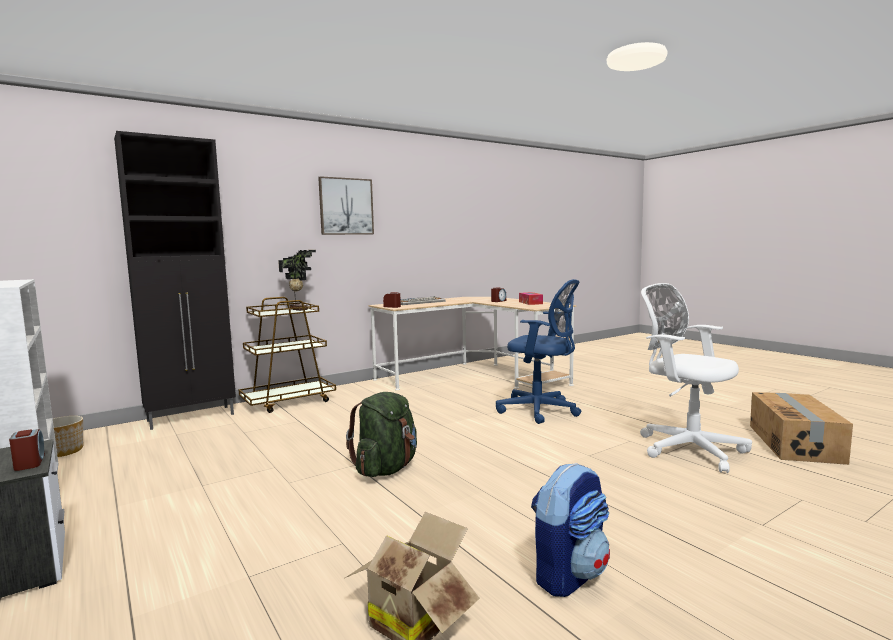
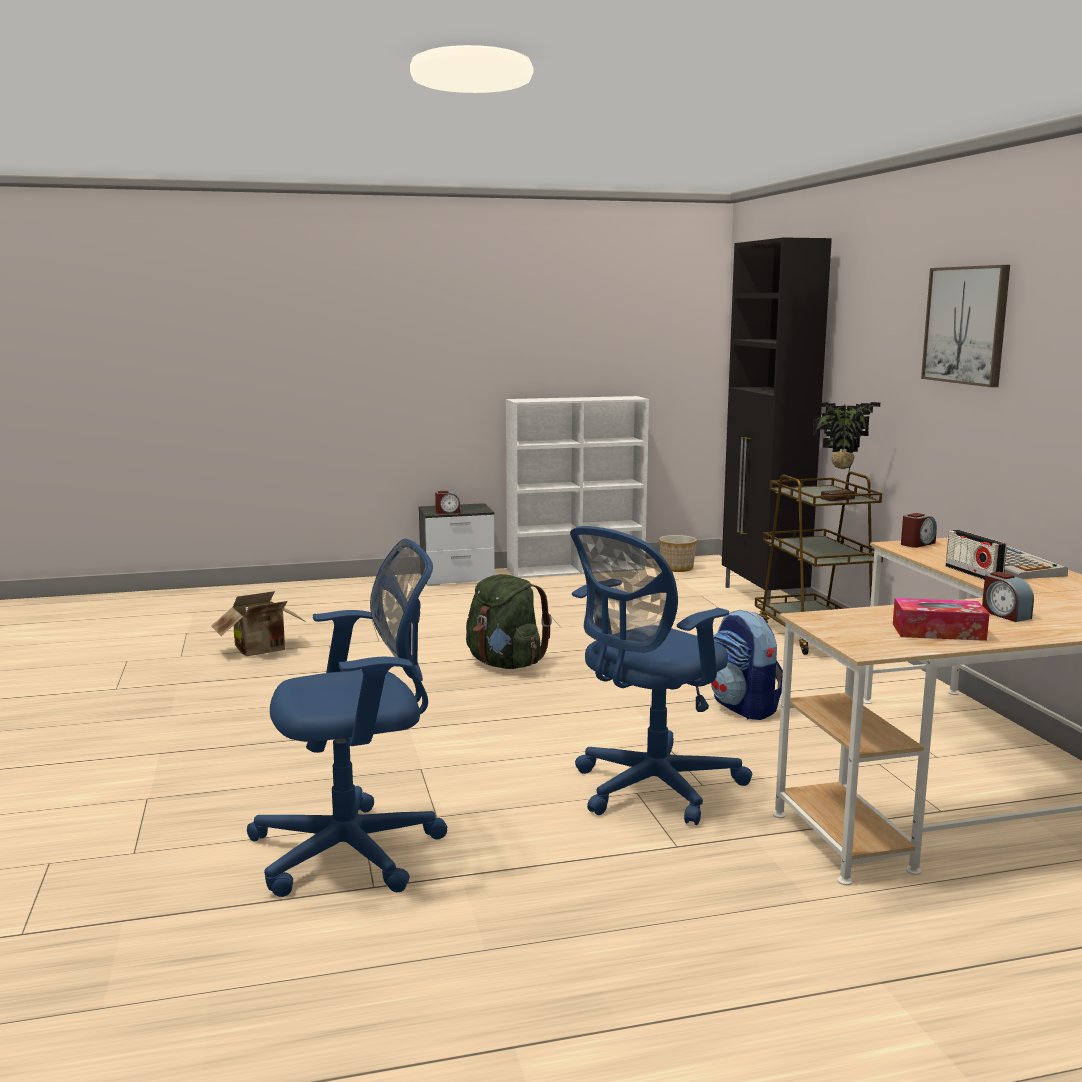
camera: 110 degrees right, 5 degrees up
(443, 303) = (973, 574): none -> radio
(569, 574) = (231, 696): backpack -> backpack (744, 708)
(687, 448) = (356, 851): white office chair -> blue office chair
(795, 443) = (236, 980): cardboard box -> none

